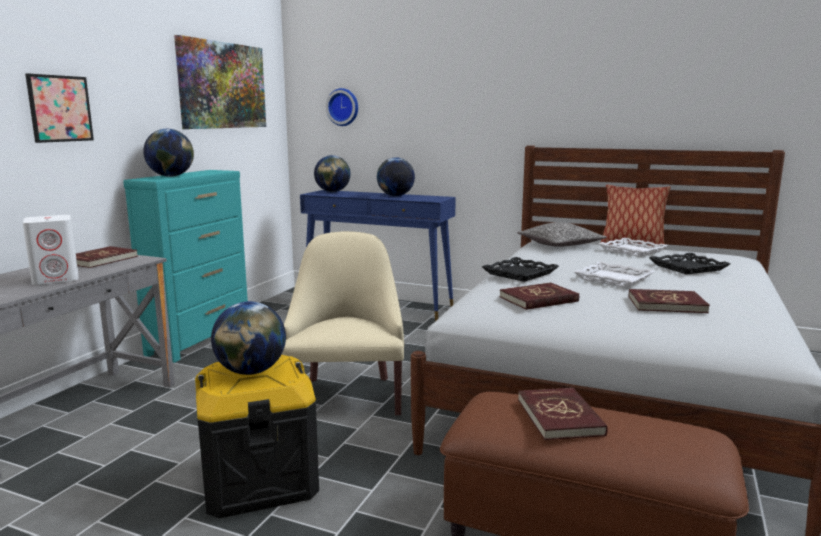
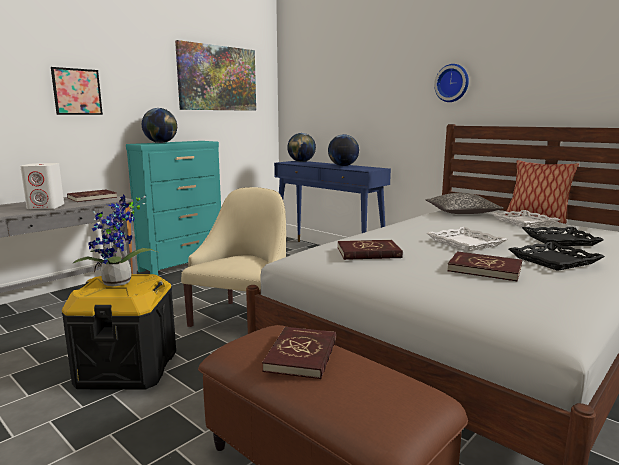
camera: 20 degrees right, 0 degrees up
(251, 371) = (119, 283): globe -> potted plant
(343, 107) = (314, 95): wall clock -> wall clock (452, 83)
(519, 273) = (385, 231): black tray -> black tray (553, 260)

